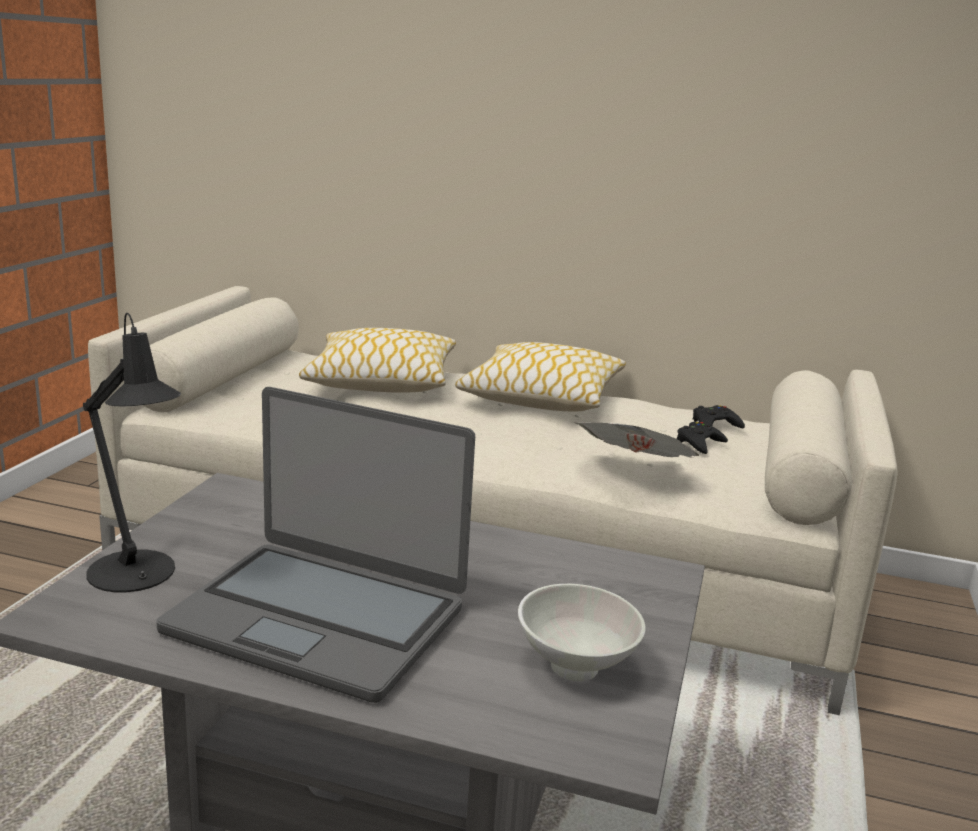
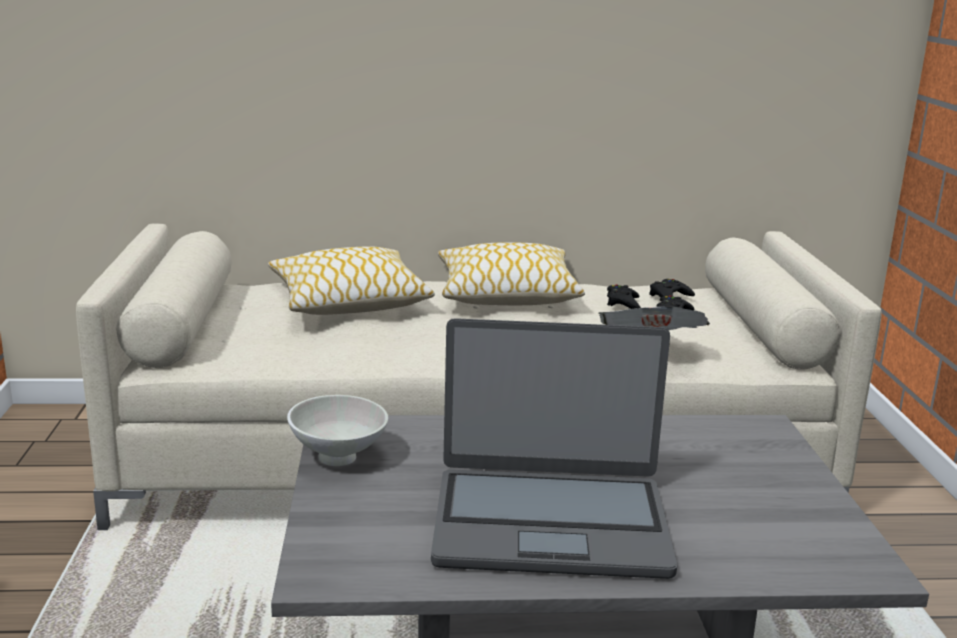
camera: 20 degrees left, 0 degrees up
(137, 576) = (353, 524): black table lamp -> none
(578, 666) = (781, 513): white bowl -> white bowl (340, 456)
(654, 423) = (623, 303): none -> black game controller

